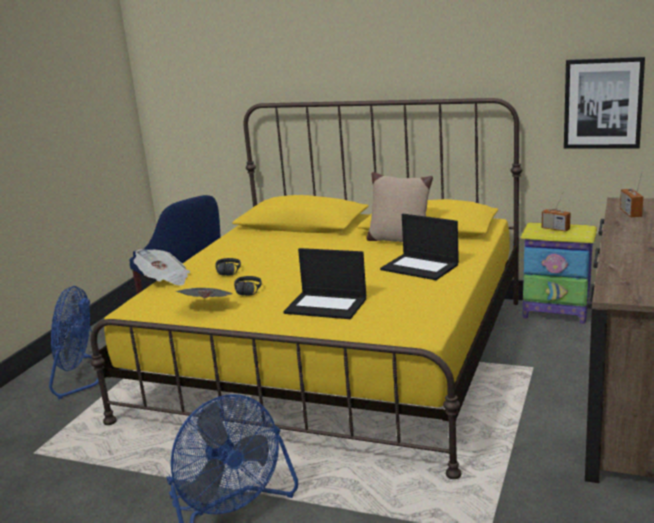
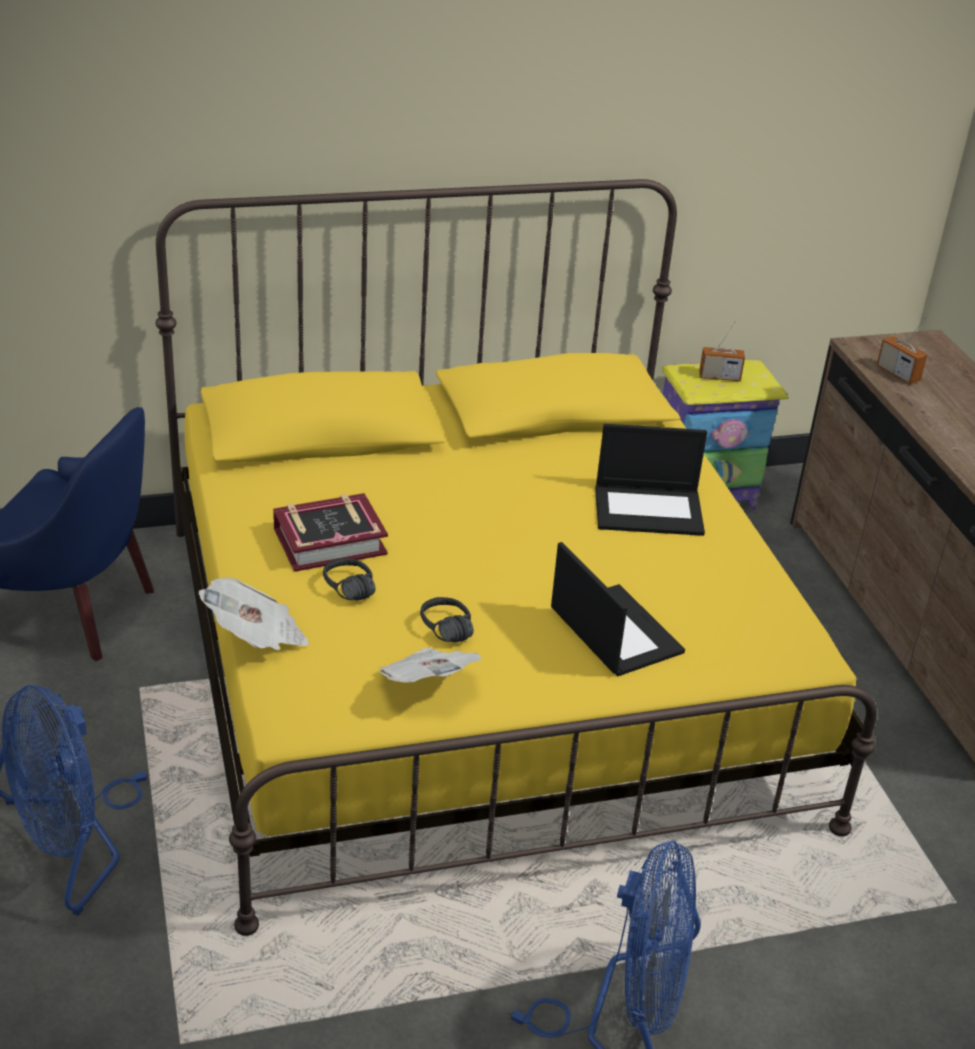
camera: 40 degrees left, 15 degrees up
(245, 256) = (329, 541): none -> book
(327, 305) = (613, 630): laptop -> laptop turned 105 degrees counterclockwise
(399, 241) = (547, 452): beige pillow -> none
(603, 103) = (791, 180): picture -> none

